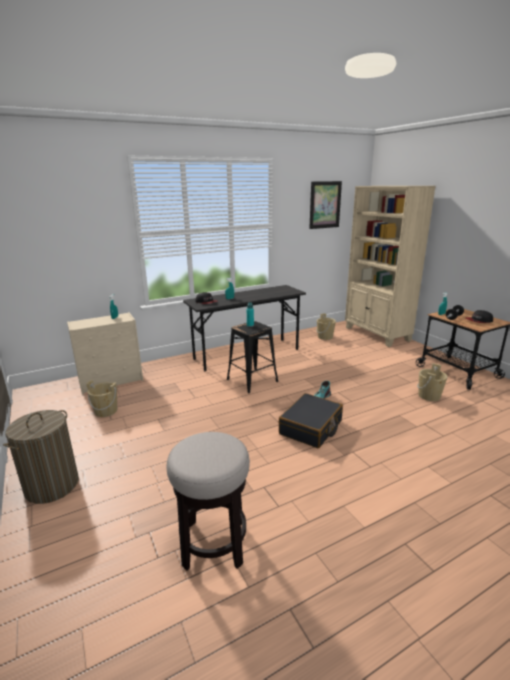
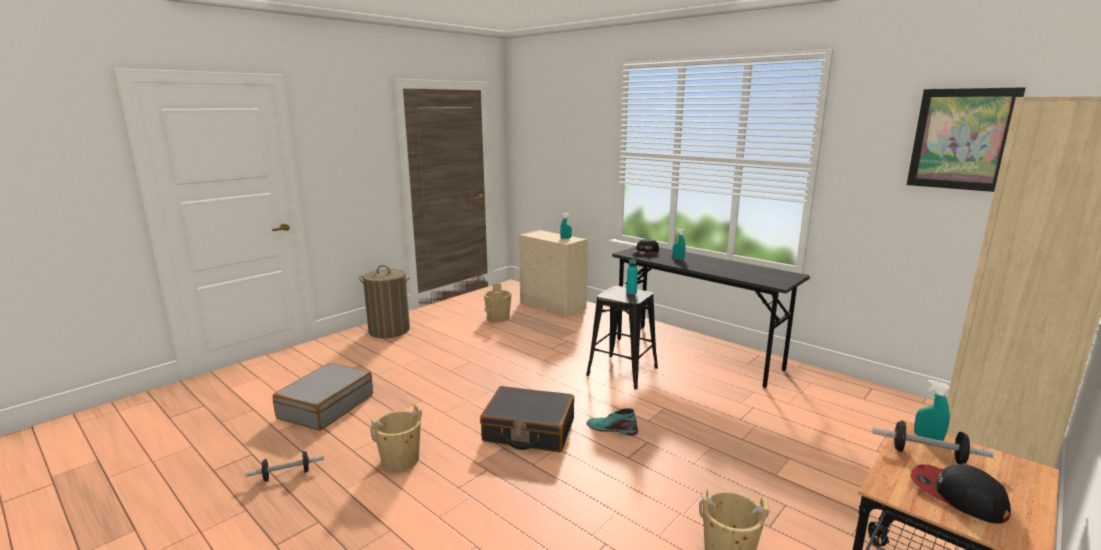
camera: 70 degrees right, 5 degrees down
(214, 543) = (326, 406): stool -> grey suitcase
(325, 337) = (862, 406): beige bucket -> beige bucket (400, 460)
(337, 571) = (287, 475): none -> dumbbell

